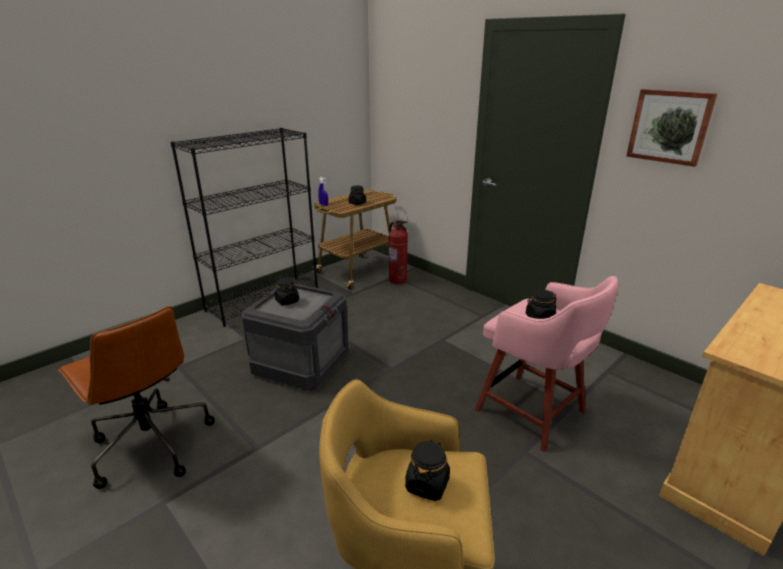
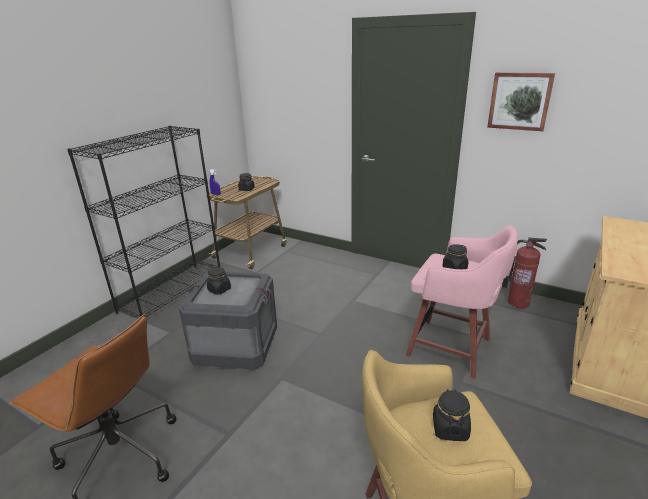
camera: 15 degrees left, 0 degrees up
(397, 280) = (291, 254): fire extinguisher -> fire extinguisher (518, 302)

